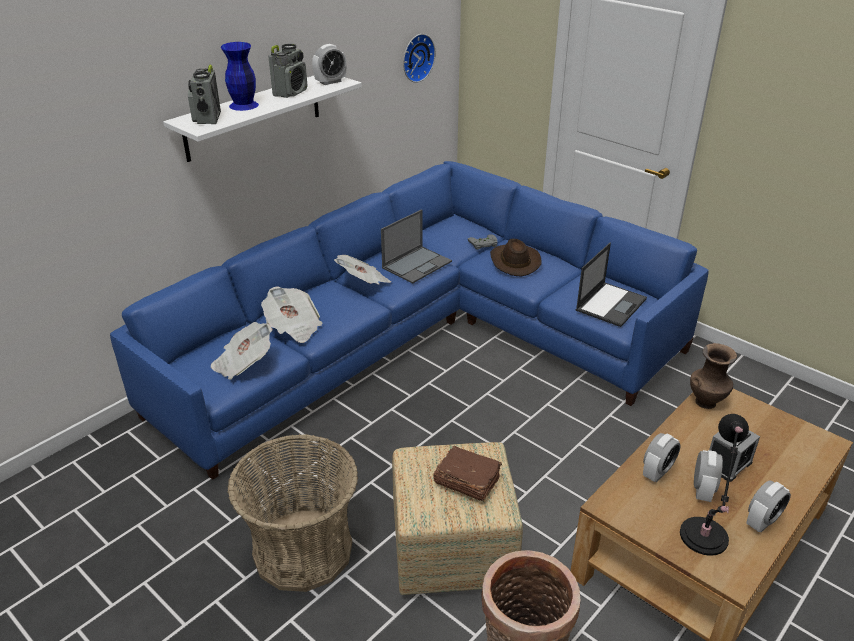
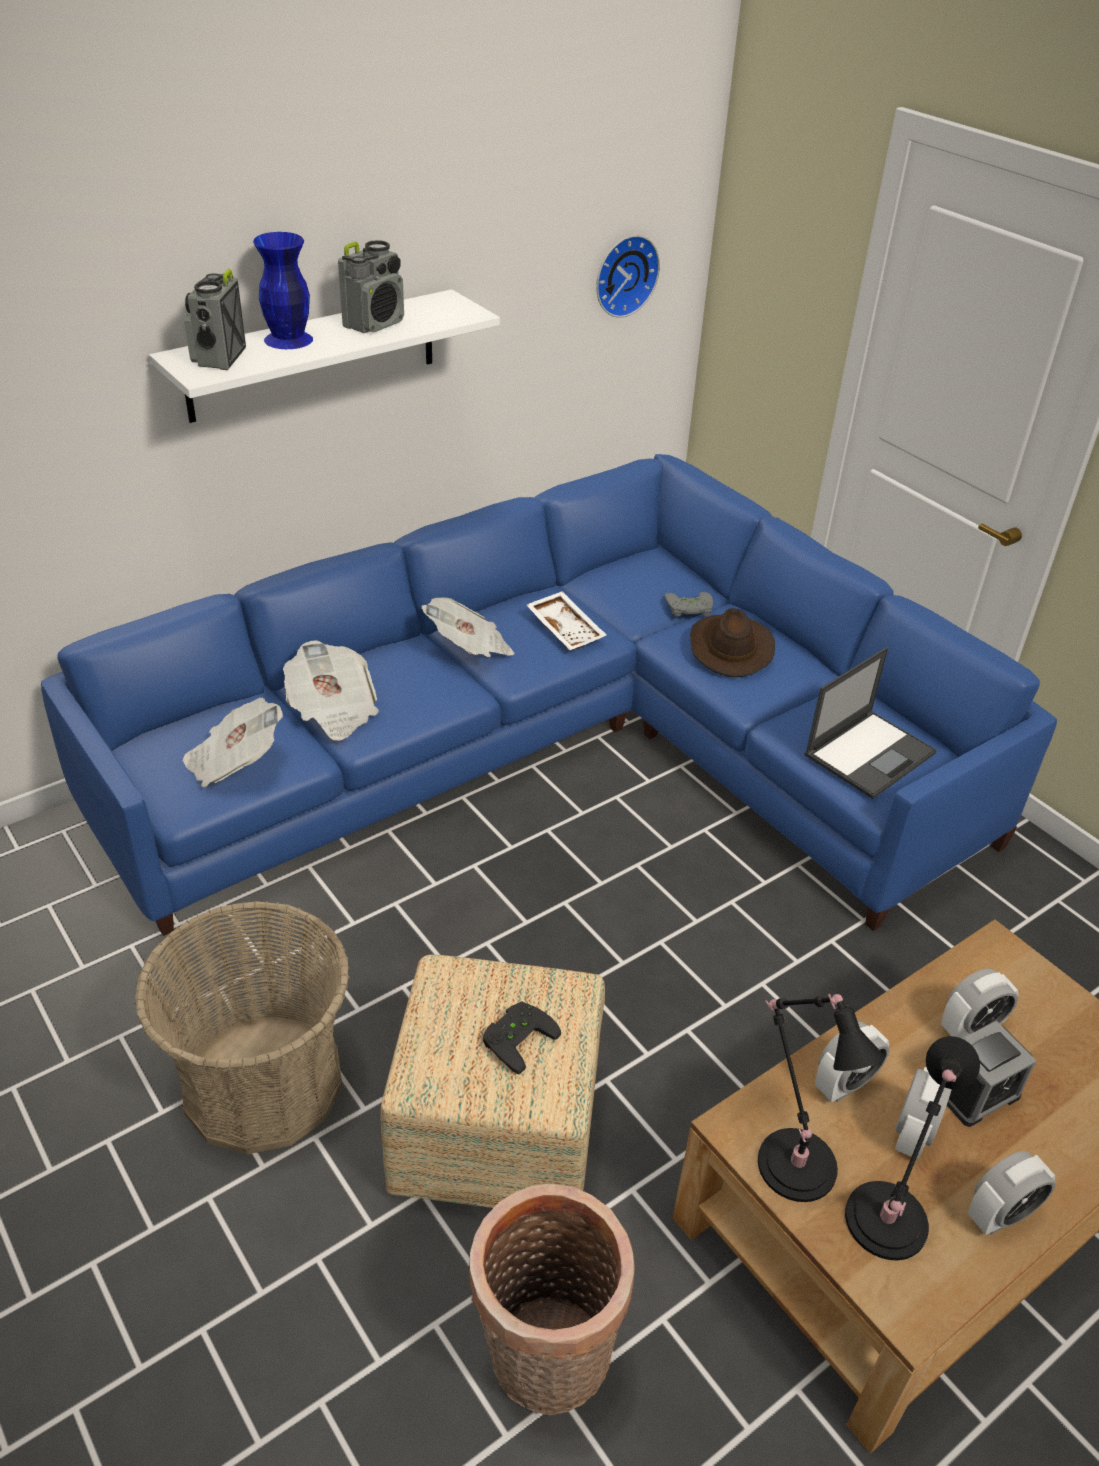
camera: 10 degrees right, 5 degrees up
(330, 82) = (448, 311): alarm clock -> alarm clock (970, 1028)
(417, 264) = (566, 629): laptop -> white tray
(466, 481) = (516, 1037): brown book -> black game controller
(643, 515) = (793, 1159): none -> black table lamp
(706, 402) = (977, 967): brown vase -> none

